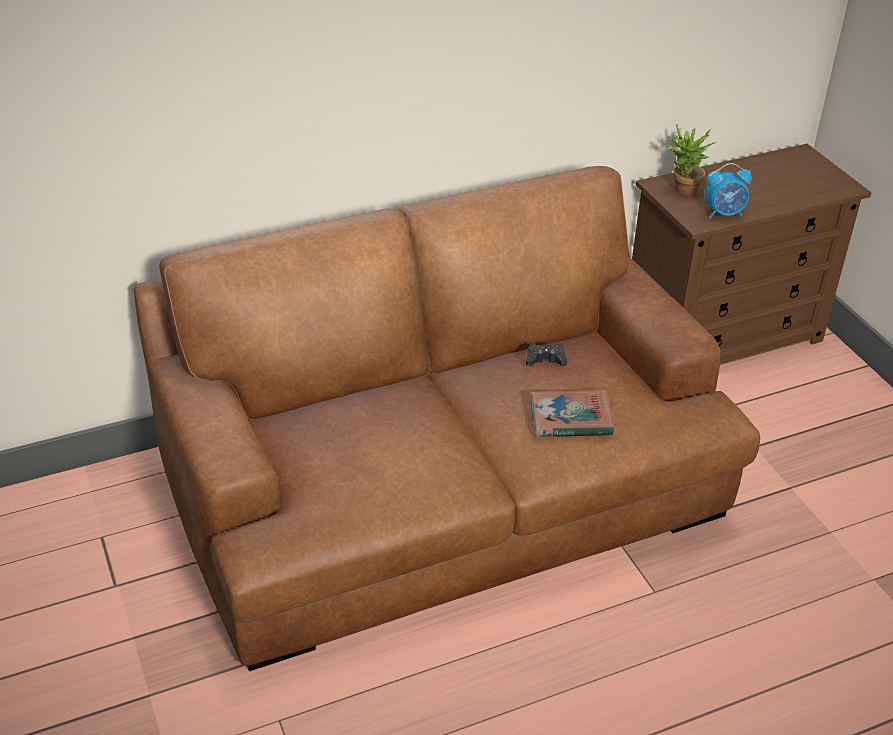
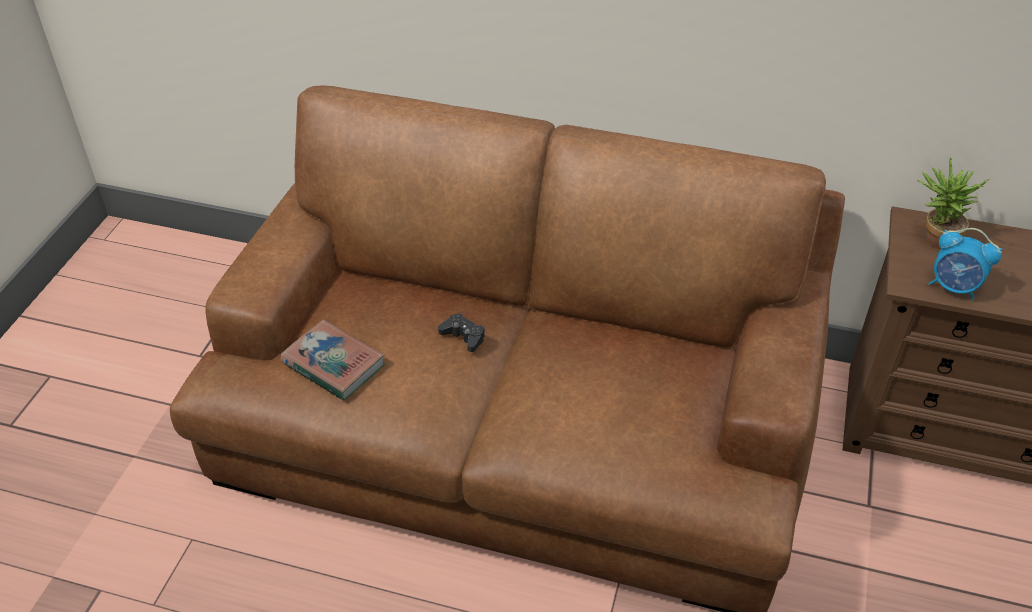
camera: 40 degrees right, 5 degrees up
(545, 360) = (632, 349): black game controller -> black game controller (463, 336)
(571, 419) = (586, 420): book -> book (333, 364)

